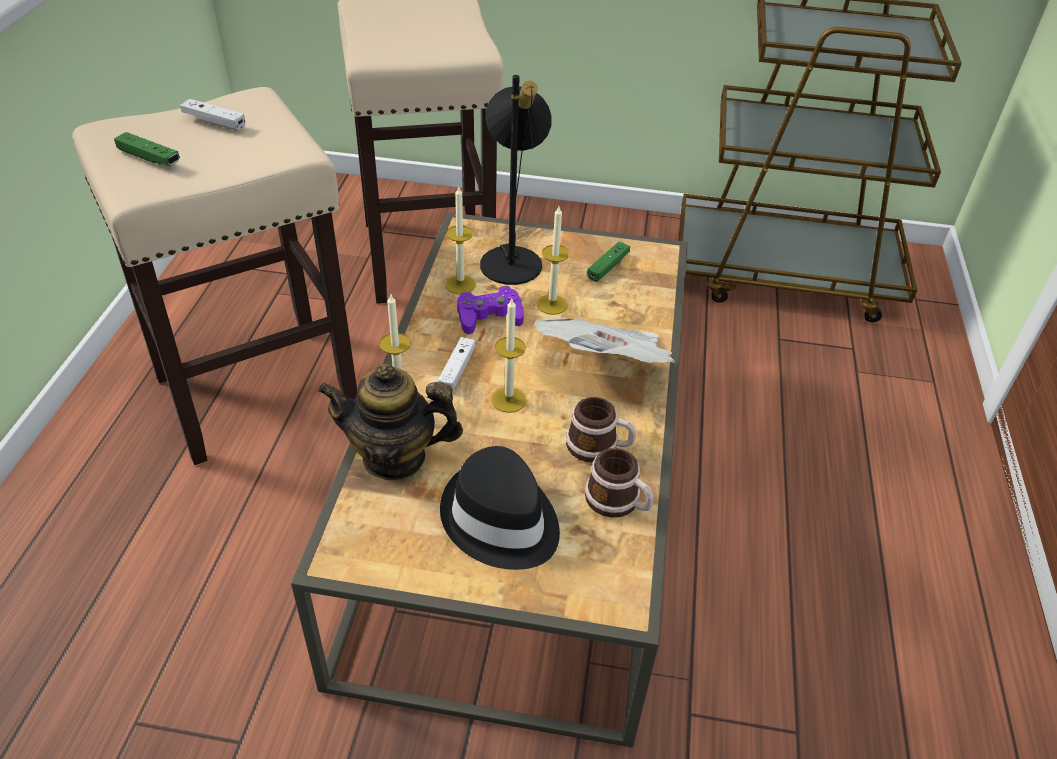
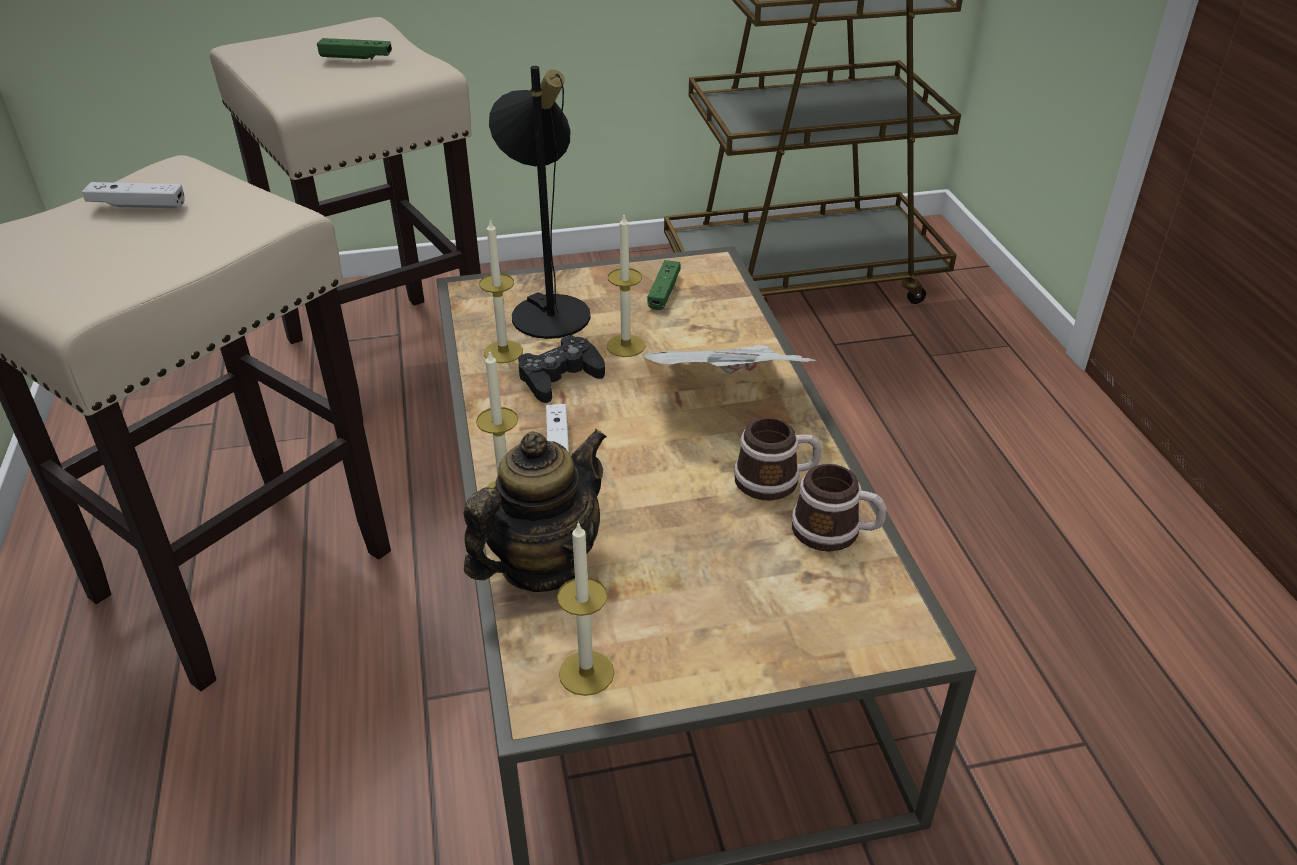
camera: 20 degrees left, 5 degrees down
(149, 158) = (71, 263): green game controller -> green game controller (356, 57)
(394, 457) = (542, 564): teapot -> teapot turned 150 degrees clockwise
(489, 316) = (560, 377): purple game controller -> black game controller
(500, 521) = (715, 595): black hat -> none
(508, 400) = (640, 460): candle -> candle (586, 673)

